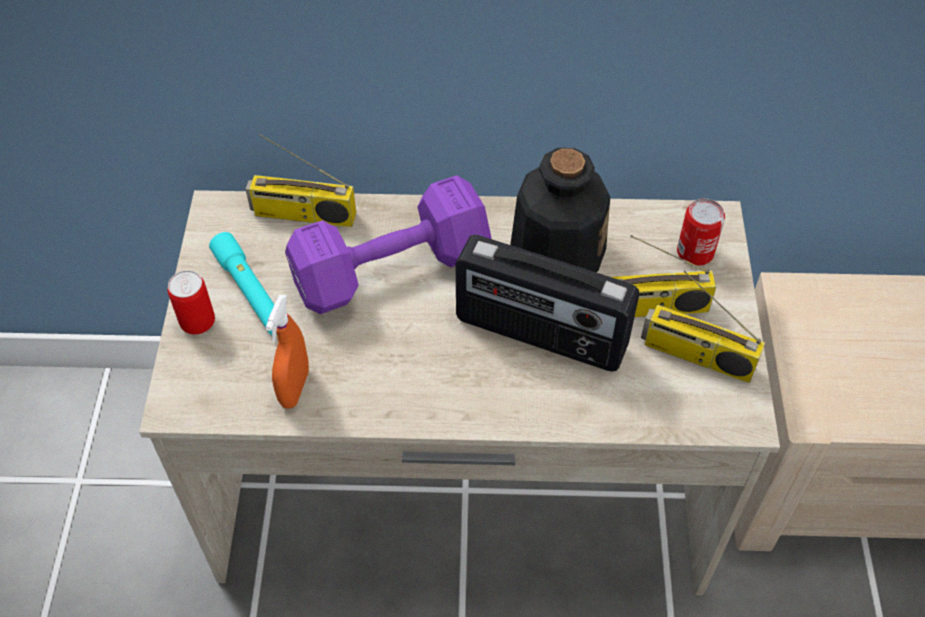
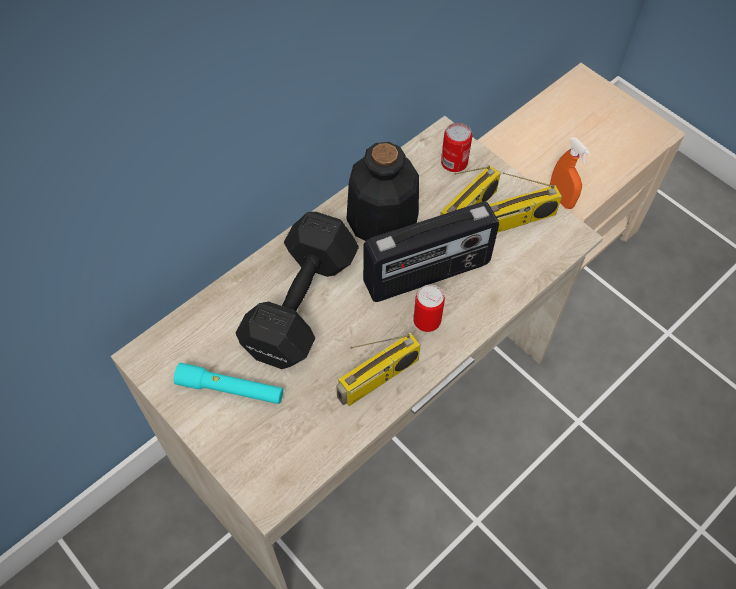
camera: 45 degrees left, 5 degrees up
(198, 323) = (220, 437): can -> can (427, 321)
(294, 388) = (328, 423): orange spray bottle -> orange spray bottle (561, 199)
(302, 215) = (206, 314): radio -> radio (378, 379)
(386, 269) = (298, 307): purple dumbbell -> black dumbbell

